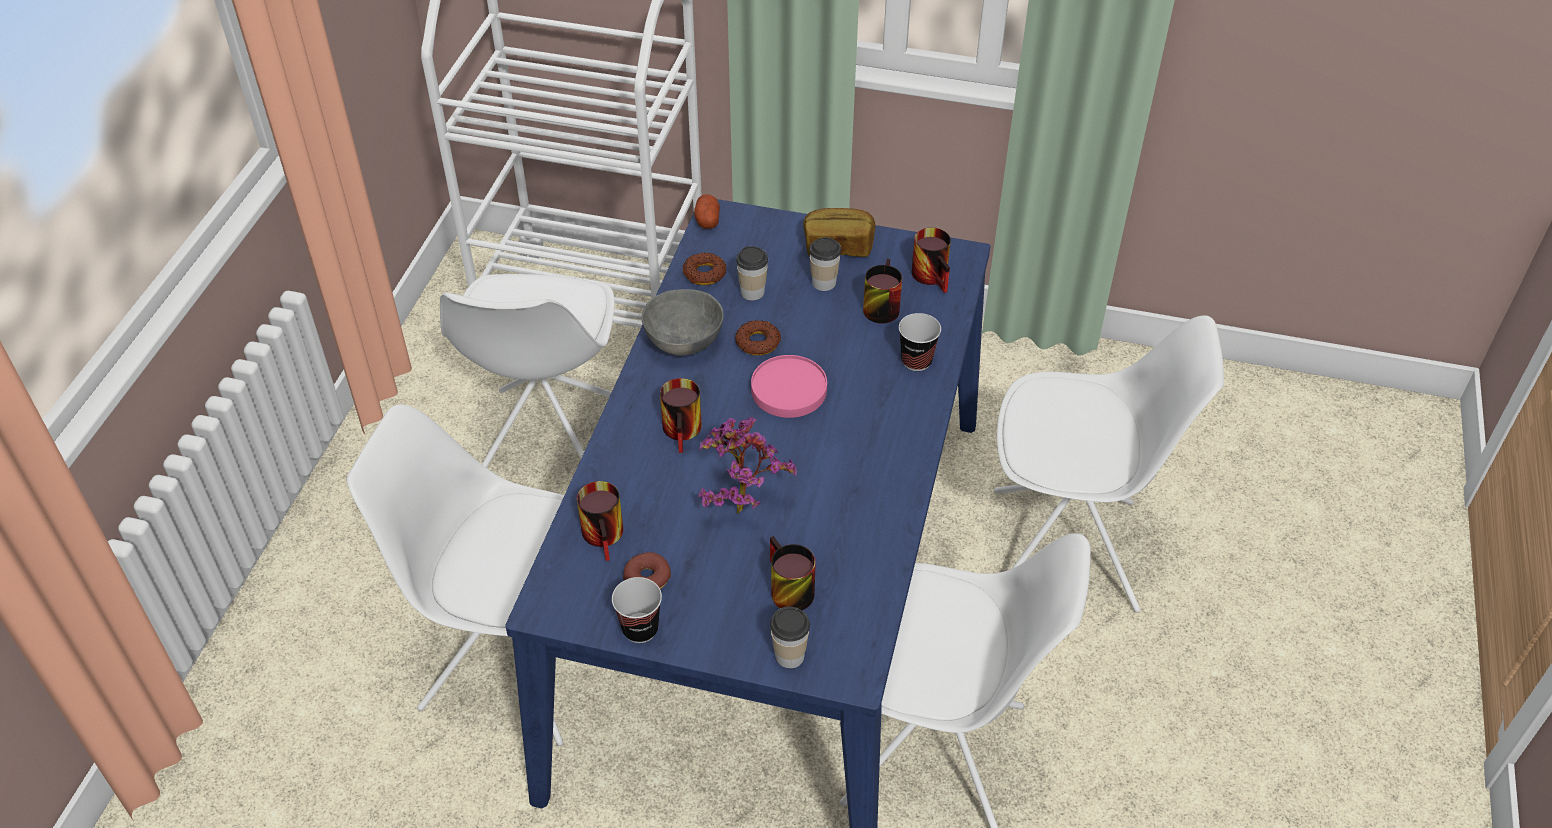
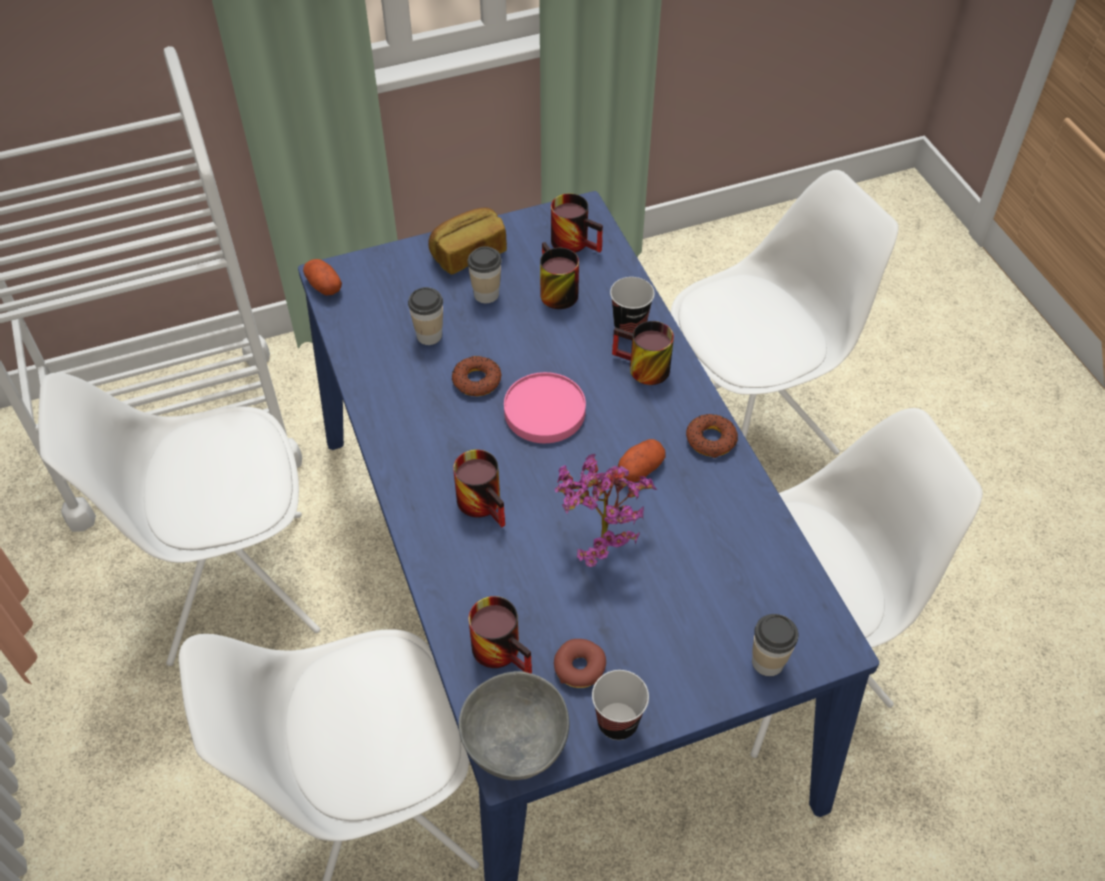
camera: 35 degrees left, 5 degrees up
(549, 445) = (233, 587): white chair -> white chair turned 105 degrees clockwise
(682, 343) = (406, 418): grey bowl -> grey bowl (514, 745)
(704, 273) = (368, 339): donut -> donut (711, 440)
(785, 589) = (709, 602): mug -> mug (641, 369)
(824, 468) = (640, 468): none -> potato

